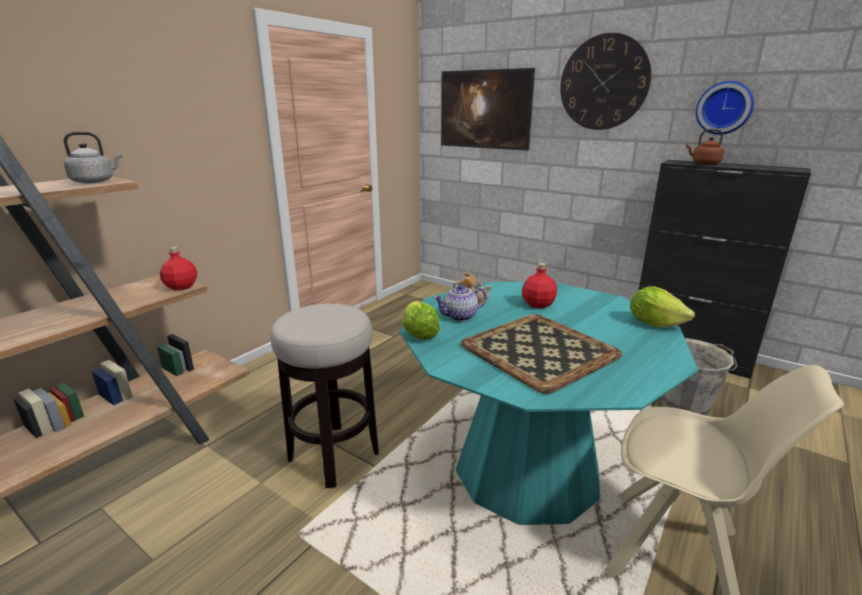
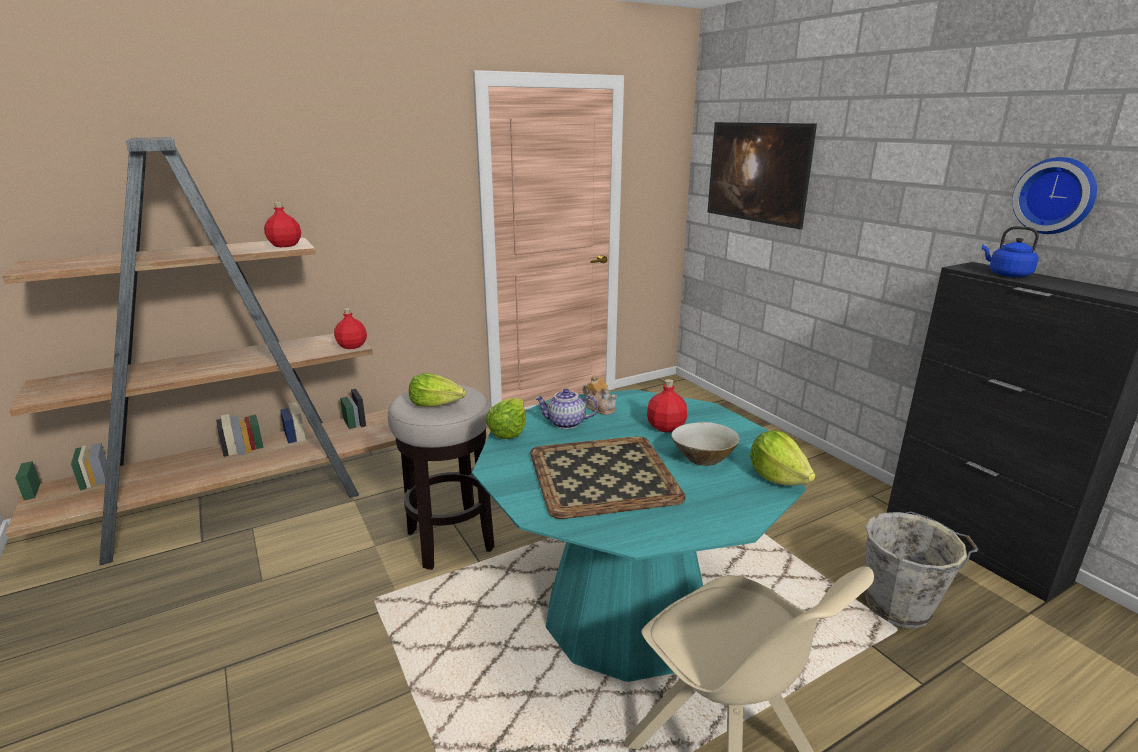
camera: 25 degrees right, 0 degrees up
(95, 181) = (285, 245): grey kettle -> red bottle
(326, 323) = (436, 404): none -> lettuce
(591, 321) = (703, 458): none -> beige bowl
(603, 83) = (897, 148): wall clock -> none
(704, 163) = (1007, 274): brown kettle -> blue kettle

